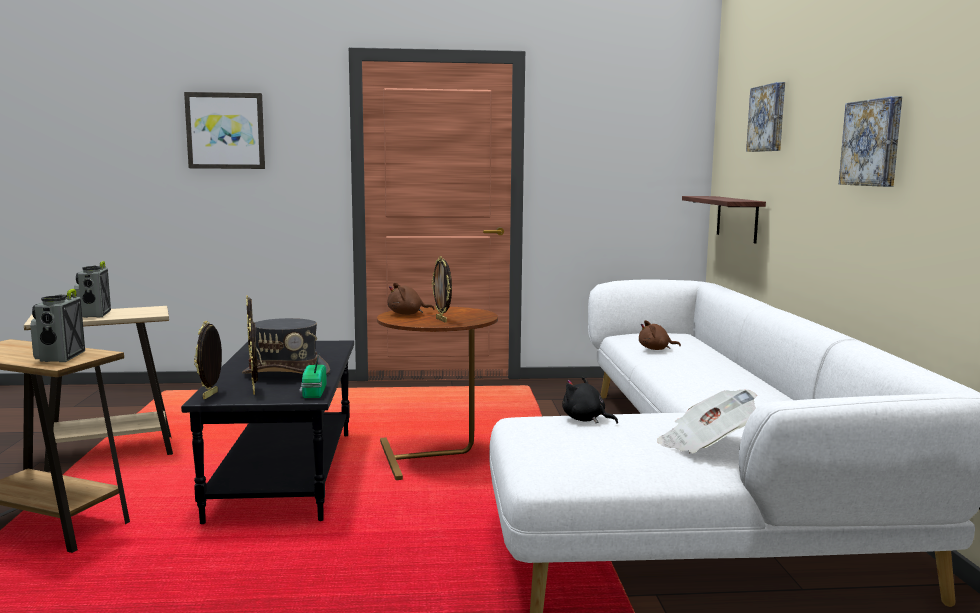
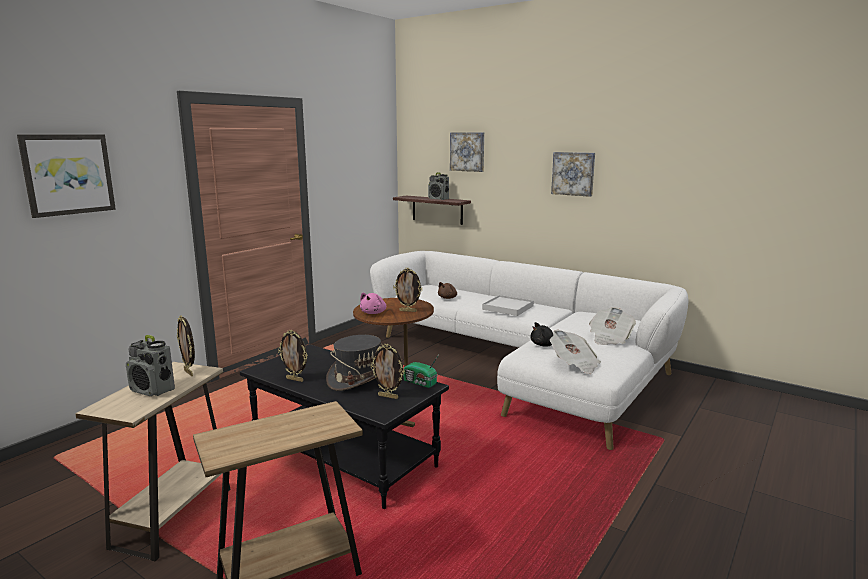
camera: 50 degrees left, 5 degrees up
(60, 357) = (317, 423): radio -> radio (438, 199)
(211, 395) = (376, 410): picture frame -> picture frame (189, 372)
(407, 314) = (374, 313): brown plush toy -> pink plush toy
(543, 448) = (574, 364): none -> newspaper
(697, 376) = (507, 307): none -> white tray

